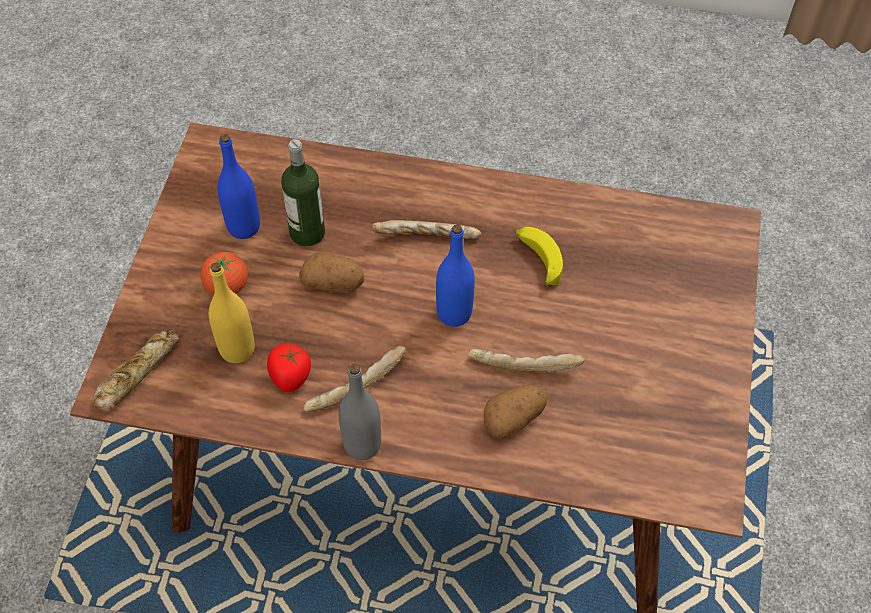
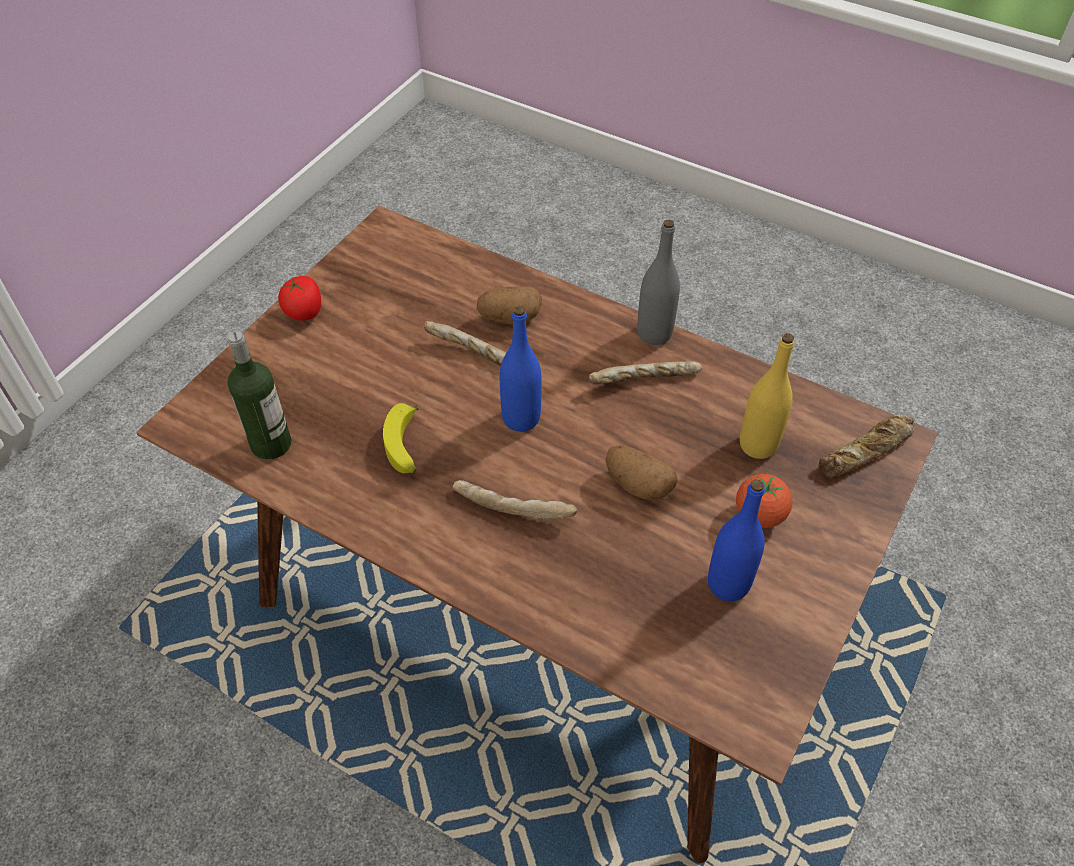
camera: 160 degrees left, 5 degrees down
(290, 377) = (707, 405): tomato -> tomato (304, 312)
(307, 233) = (651, 553): bottle -> bottle (271, 444)

